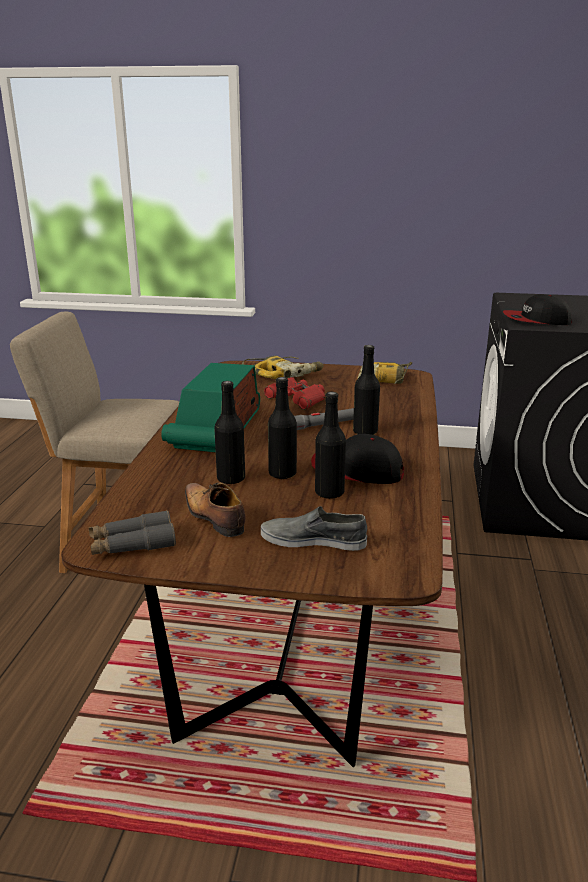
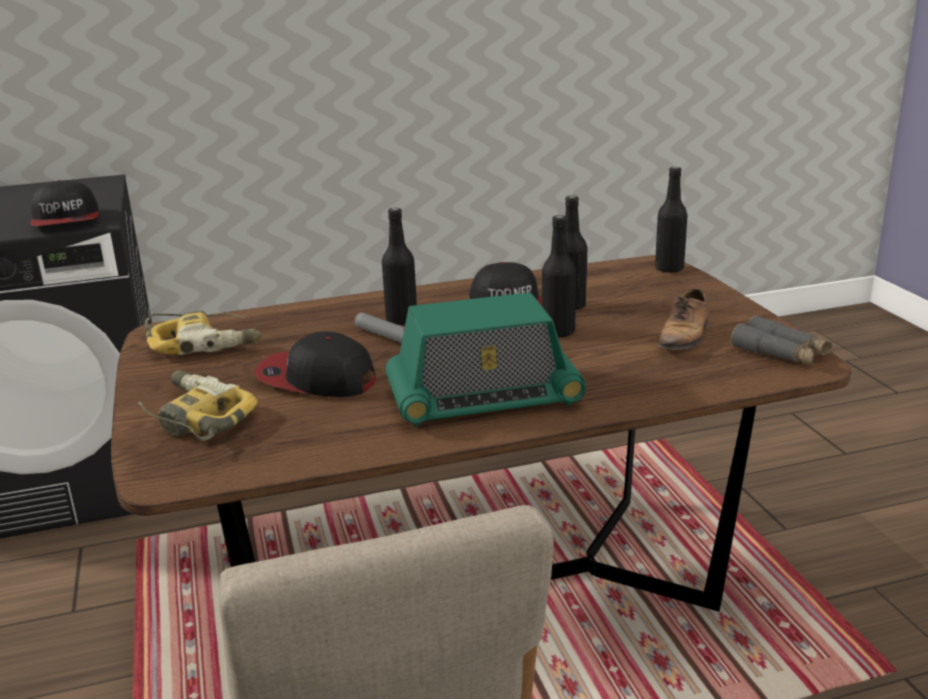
camera: 115 degrees left, 0 degrees up
(231, 479) = (602, 351): black bottle -> black bottle (669, 269)
(297, 399) = (316, 379): red binoculars -> cap
(313, 540) = (657, 295): grey shoe -> none

